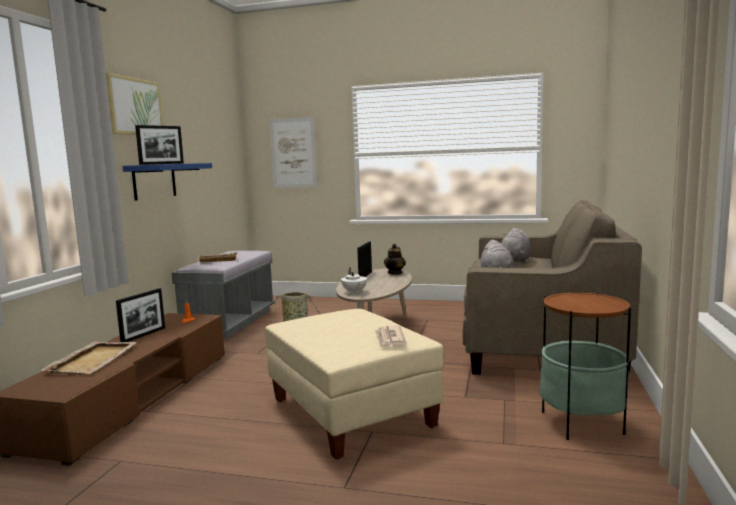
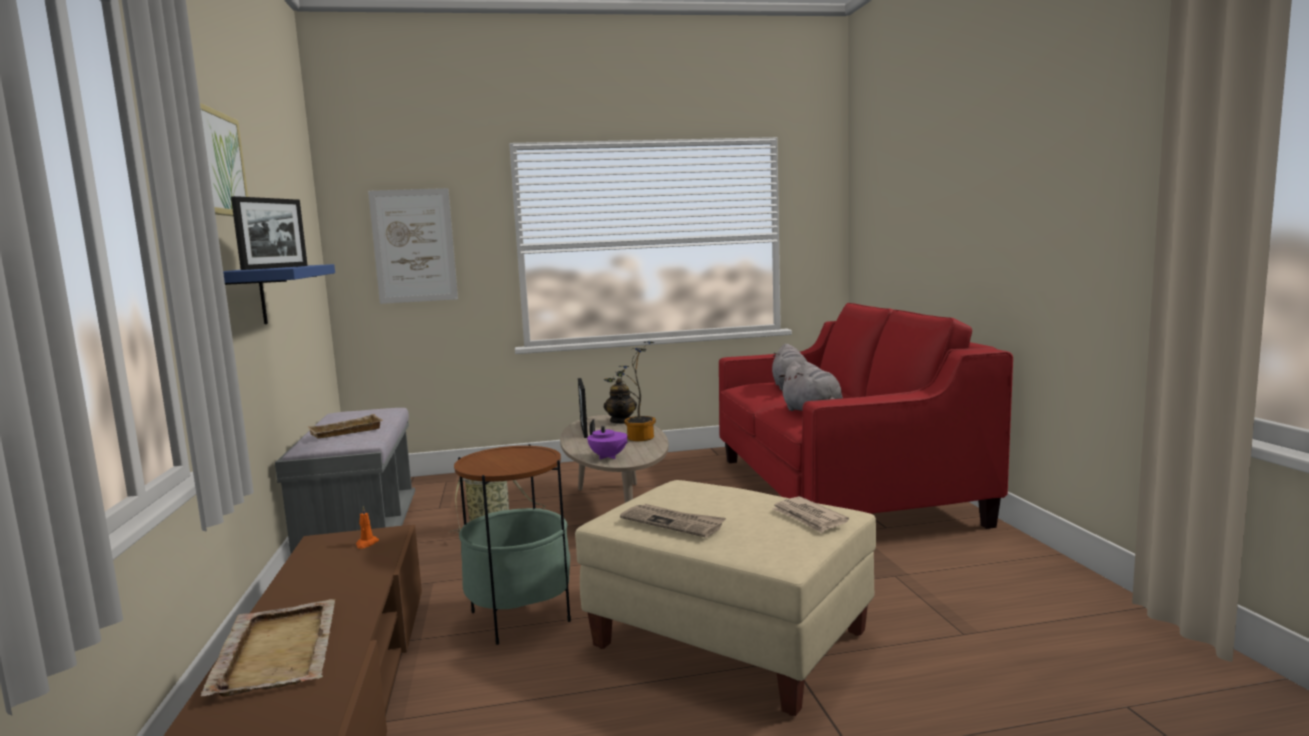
camera: 25 degrees left, 0 degrees up
(143, 335) = (316, 584): picture frame -> none
(311, 329) = (673, 522): none -> newspaper
(354, 292) = (608, 457): white teapot -> purple teapot
(387, 284) = (636, 438): none -> potted plant
(540, 340) = (841, 490): beige sofa -> red sofa
(581, 423) = (1010, 586): side table -> side table (520, 616)

